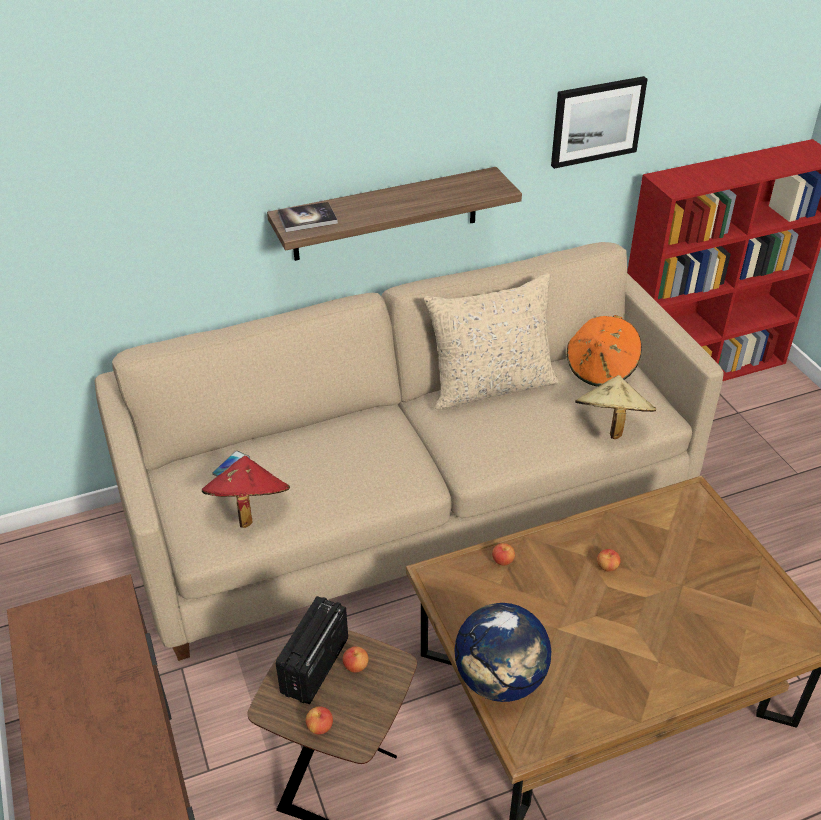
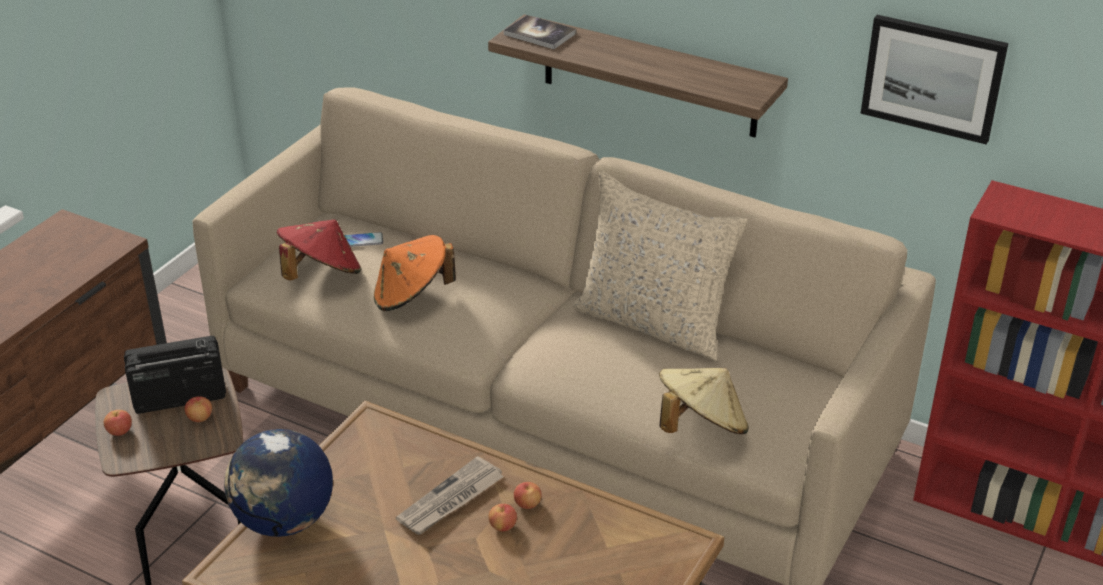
camera: 50 degrees right, 5 degrees down
(503, 561) = (435, 454): apple -> apple (527, 504)
(558, 578) = (450, 500): none -> newspaper
(601, 369) = (784, 380): orange hat -> orange hat (412, 296)

